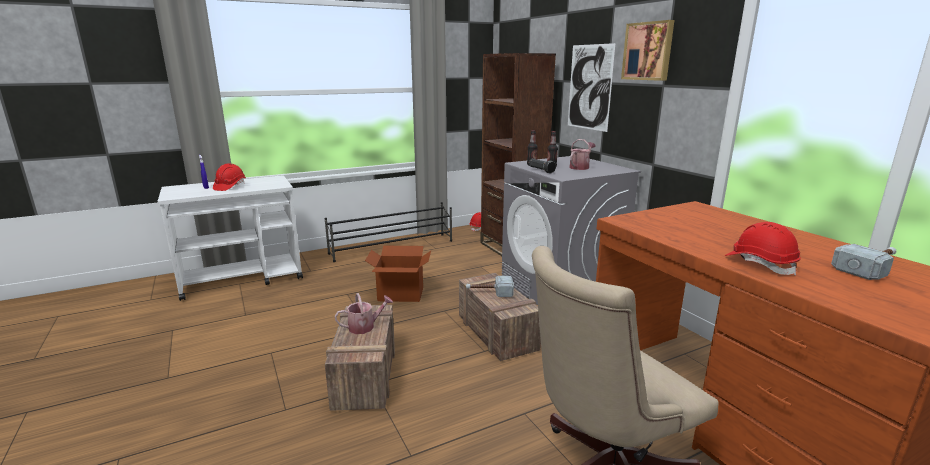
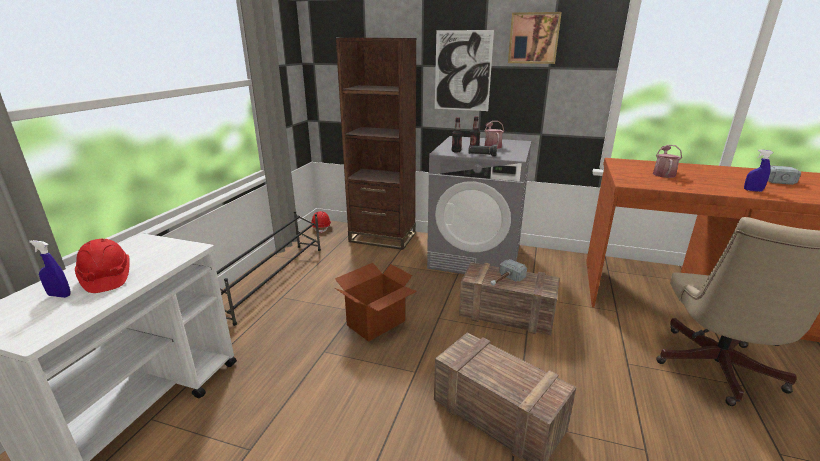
camera: 45 degrees left, 5 degrees up
(365, 327) = (496, 366): watering can -> watering can (663, 173)
(759, 264) = (752, 190): red hard hat -> blue spray bottle

